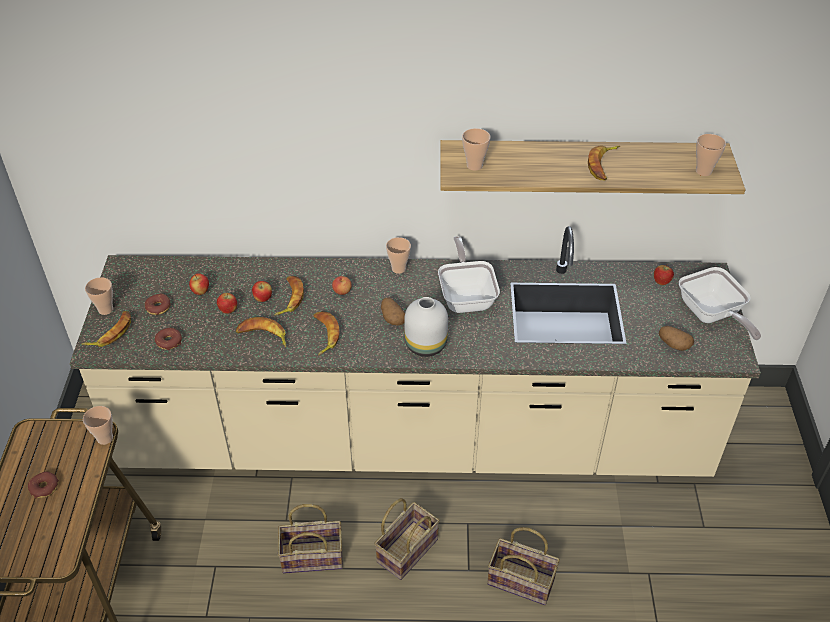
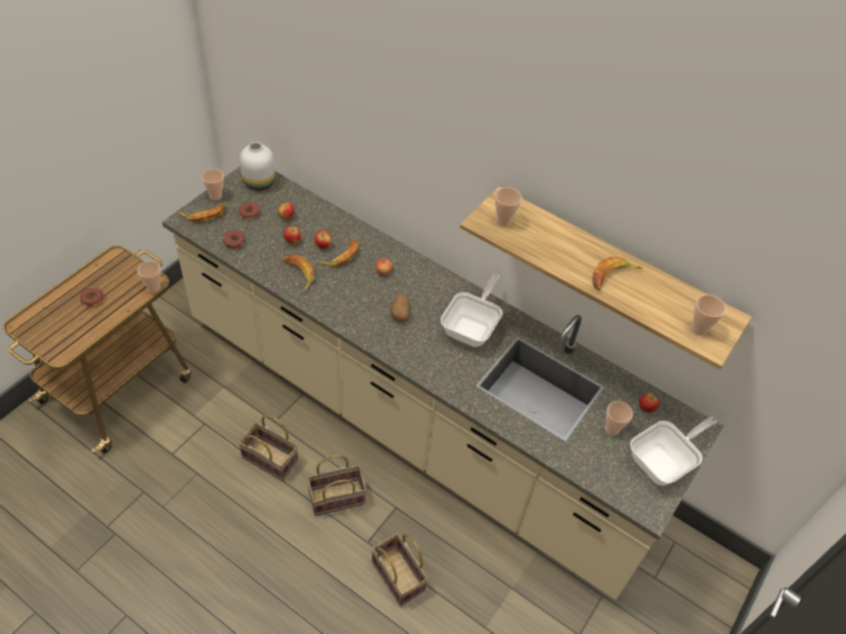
camera: 30 degrees right, 5 degrees up
(324, 335) = (340, 297): banana -> none
(398, 269) = (440, 277): cup -> cup (612, 429)
(426, 344) = (407, 348): white vase -> white vase (260, 182)
(673, 344) = (605, 466): potato -> none
(712, 315) = (663, 462): frying pan -> frying pan turned 135 degrees counterclockwise

